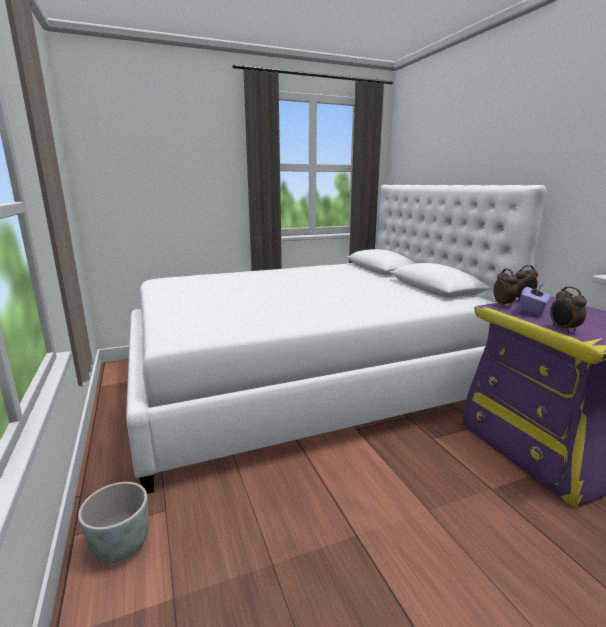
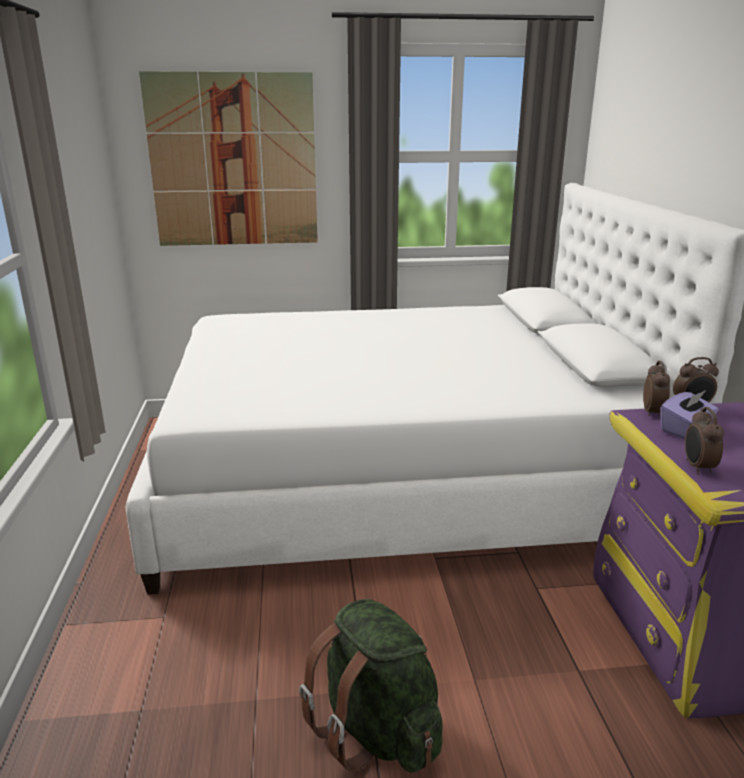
camera: 15 degrees right, 5 degrees up
(121, 547) = (106, 647): grey planter -> none
(163, 168) = (233, 161): none -> picture
(379, 566) = (376, 729): none -> green backpack

